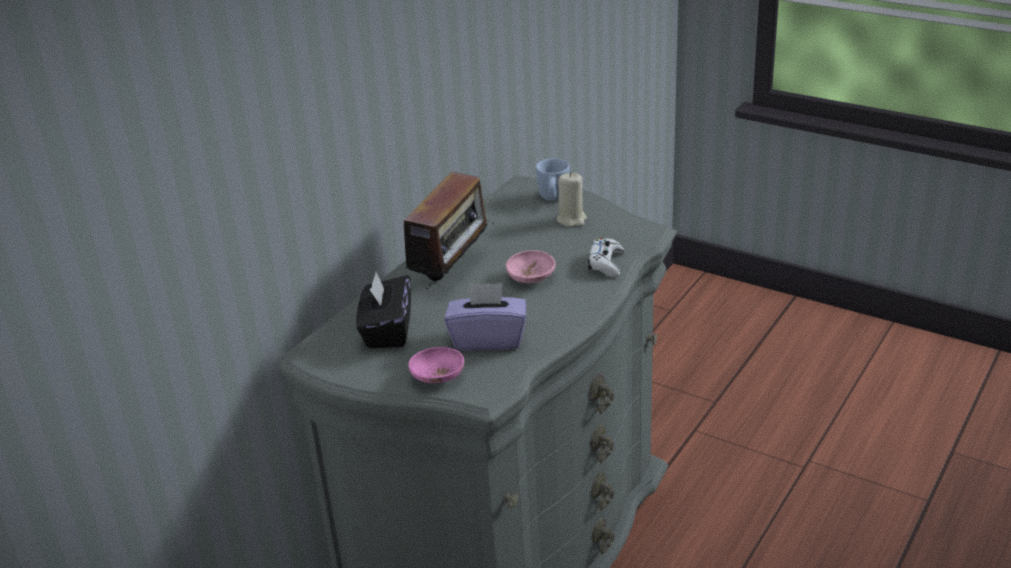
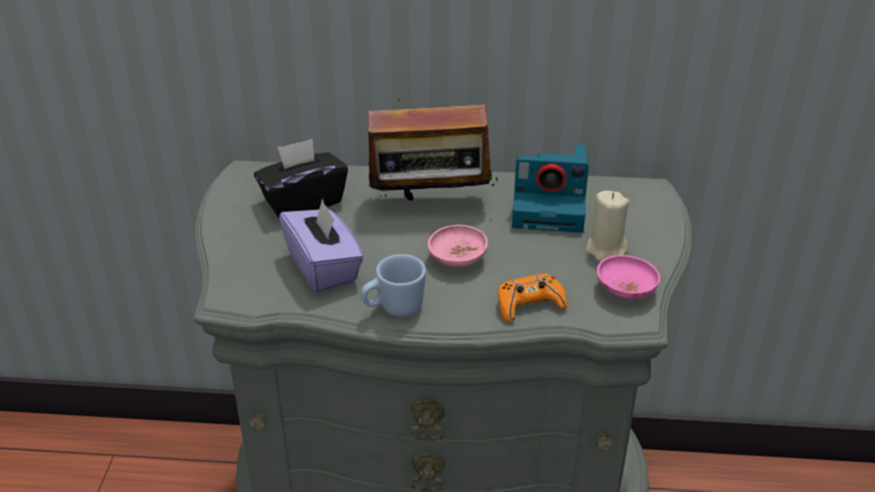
camera: 60 degrees right, 5 degrees up
(438, 378) = (239, 258): pink bowl -> pink bowl (625, 290)
(505, 226) = (550, 207): none -> camera
(553, 198) = (640, 221): blue mug -> blue mug (393, 309)
(606, 263) = (529, 305): white game controller -> orange game controller

